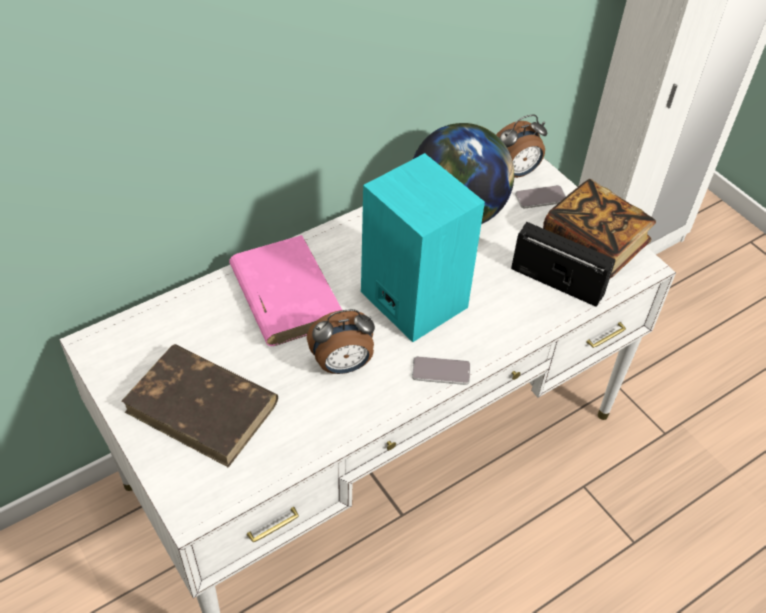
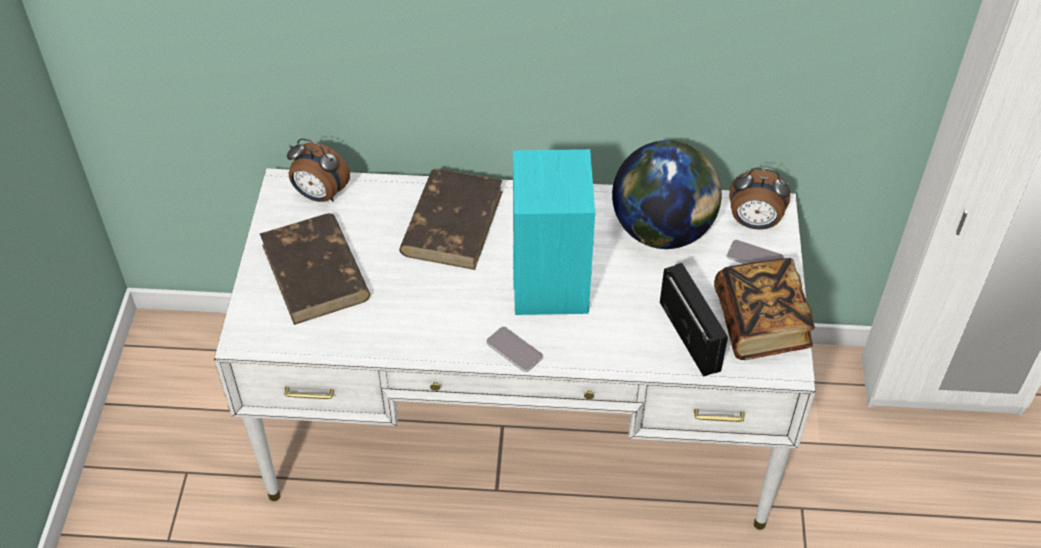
camera: 40 degrees right, 0 degrees up
(285, 294) = (452, 222): pink book -> brown book
(343, 365) = (443, 301): alarm clock -> alarm clock (320, 195)

